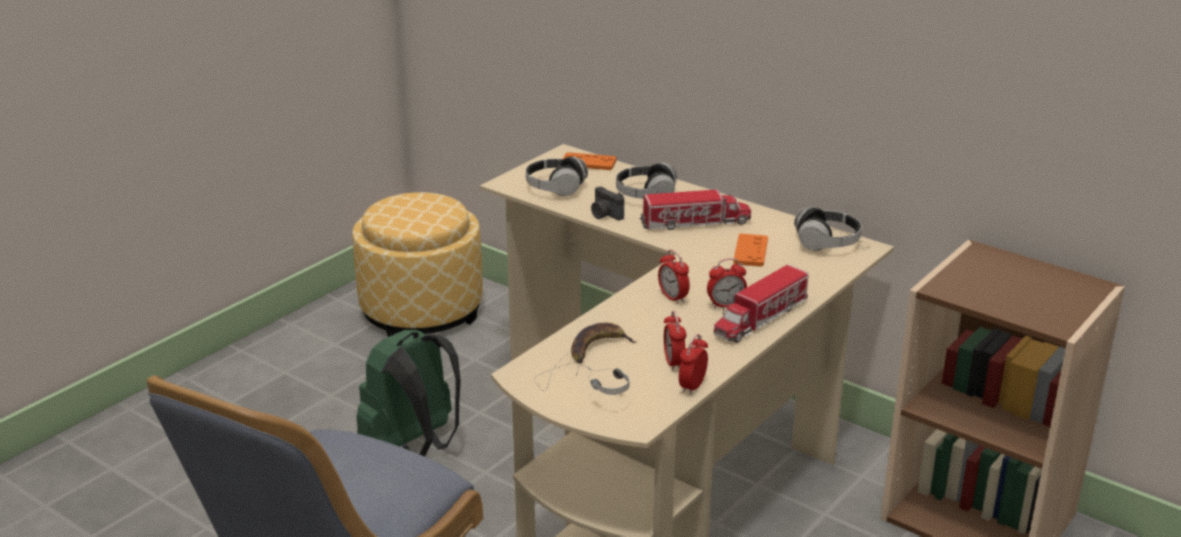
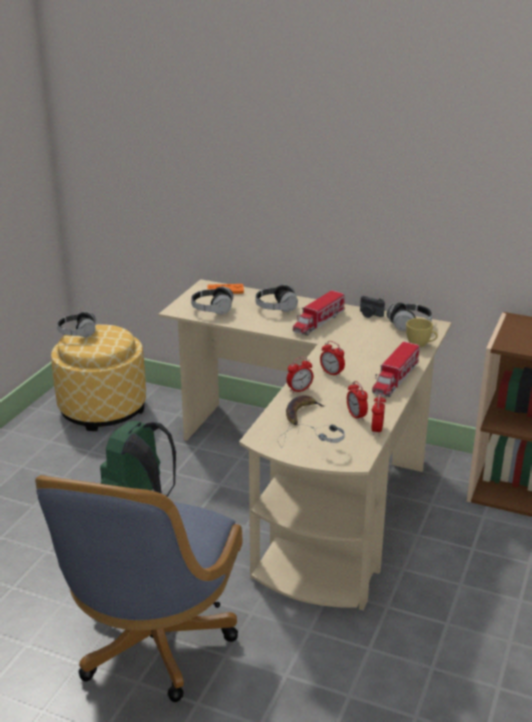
camera: 15 degrees left, 0 degrees up
(394, 201) = (77, 333): none -> headphones
(605, 215) = (256, 324): camera -> camera (370, 314)
(695, 223) = (318, 322): toy truck -> toy truck turned 150 degrees clockwise
(725, 305) = (368, 373): alarm clock -> alarm clock (299, 390)
(750, 251) = (364, 336): orange game controller -> none
(827, 273) = (421, 344): none -> yellow cup

